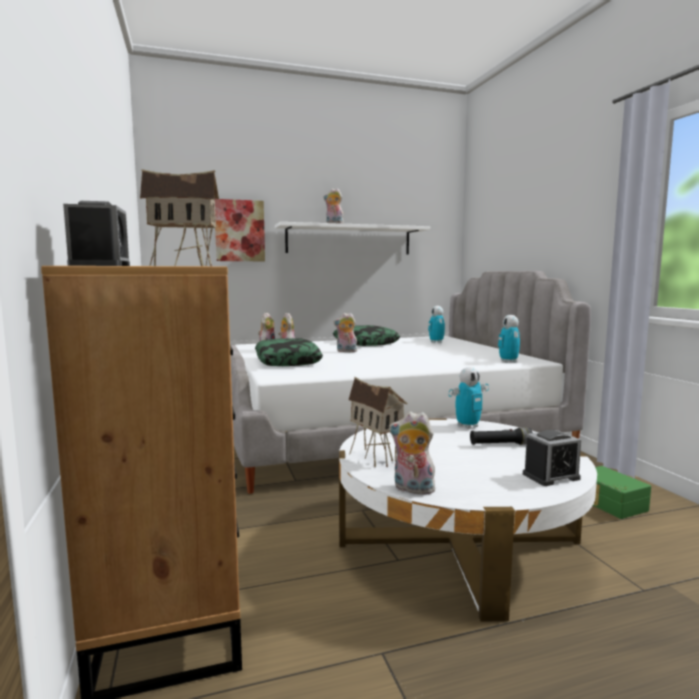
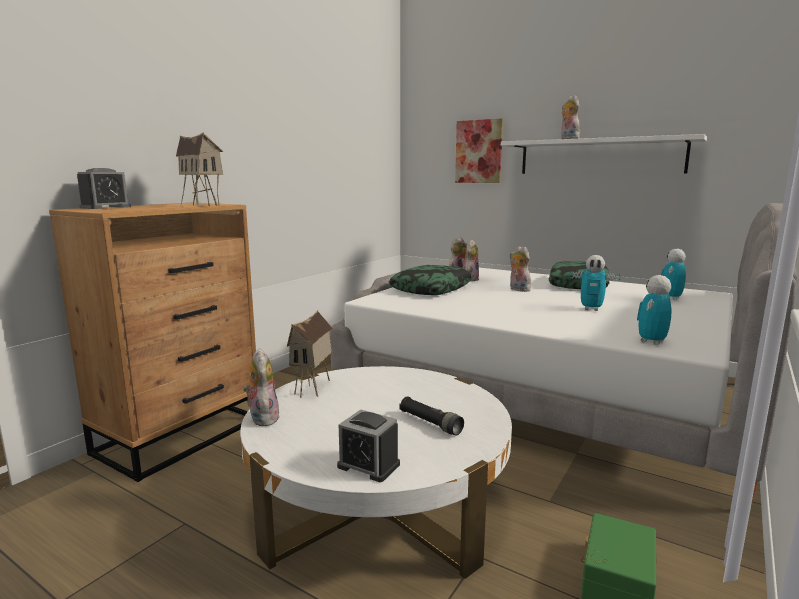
camera: 50 degrees right, 5 degrees up
(467, 426) = (463, 397): toy robot -> toy robot (591, 309)

